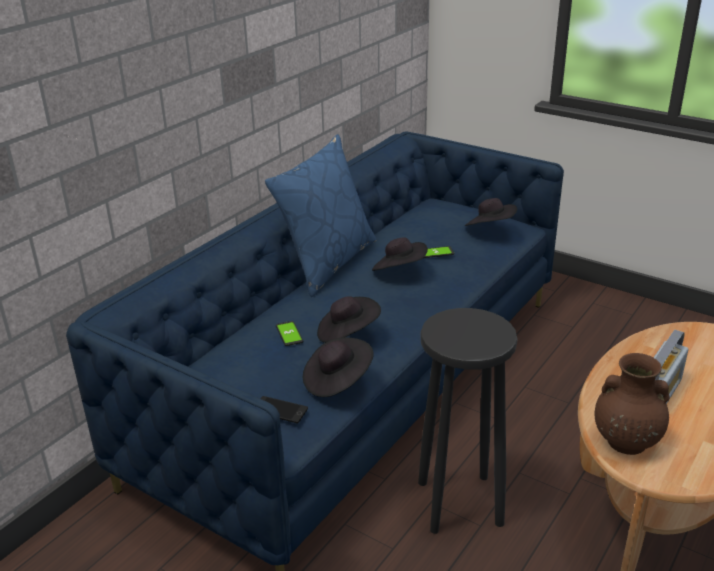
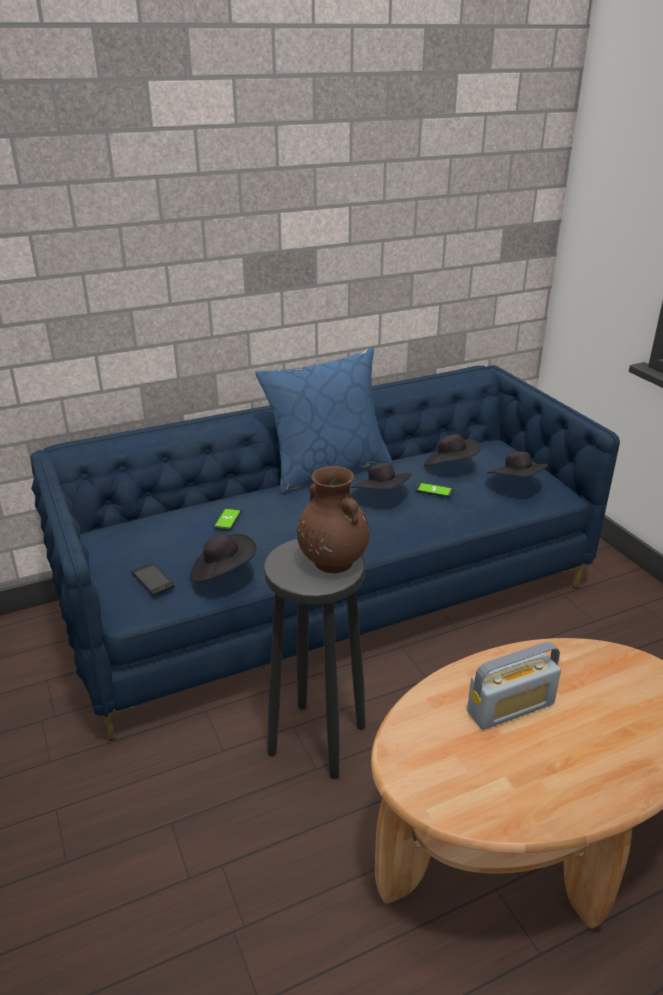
camera: 30 degrees right, 0 degrees up
(347, 333) = (274, 536): black hat -> black hat (450, 466)
(625, 442) = (418, 739): brown vase -> brown vase (332, 561)

